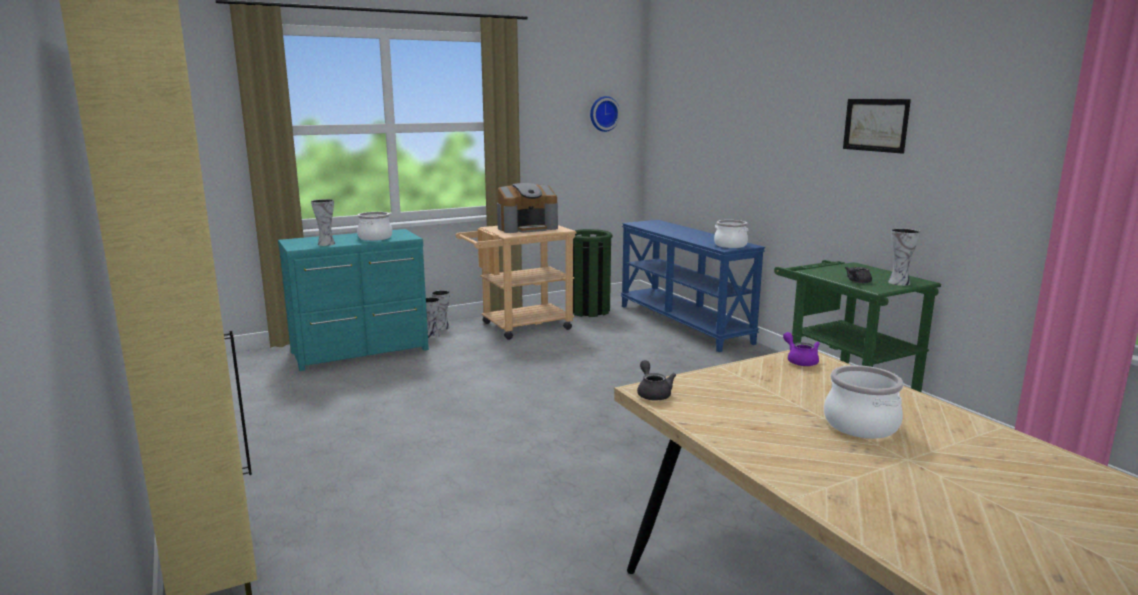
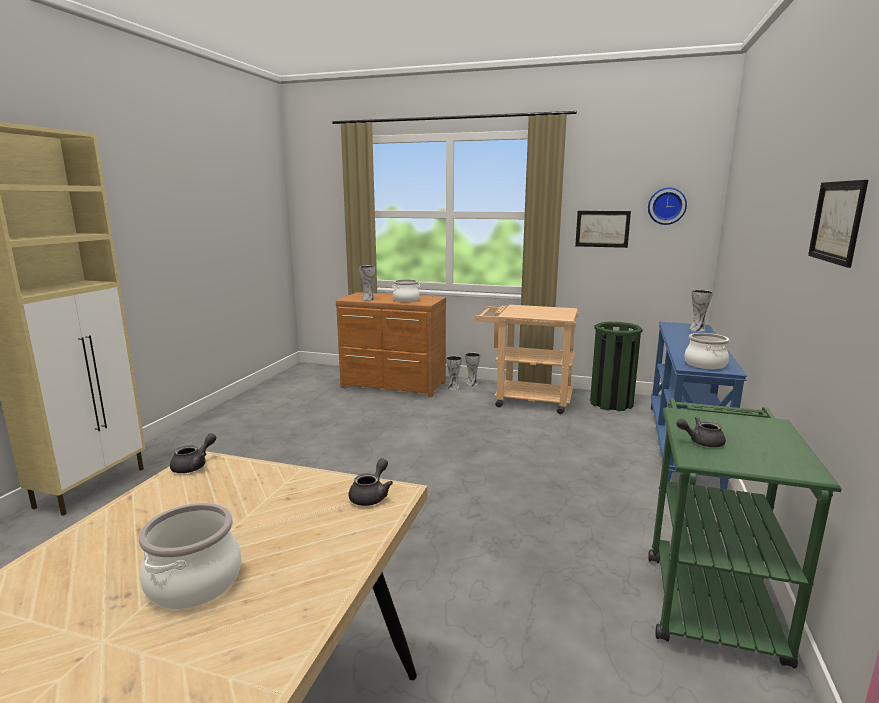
camera: 45 degrees right, 0 degrees up
(361, 351) = (393, 385): turquoise dresser -> brown dresser
(527, 228) = (540, 311): coffee machine -> none
(552, 138) = (602, 229): none -> picture
(800, 361) = (371, 496): purple teapot -> grey teapot
(899, 282) = (763, 462): vase -> vase (697, 329)

